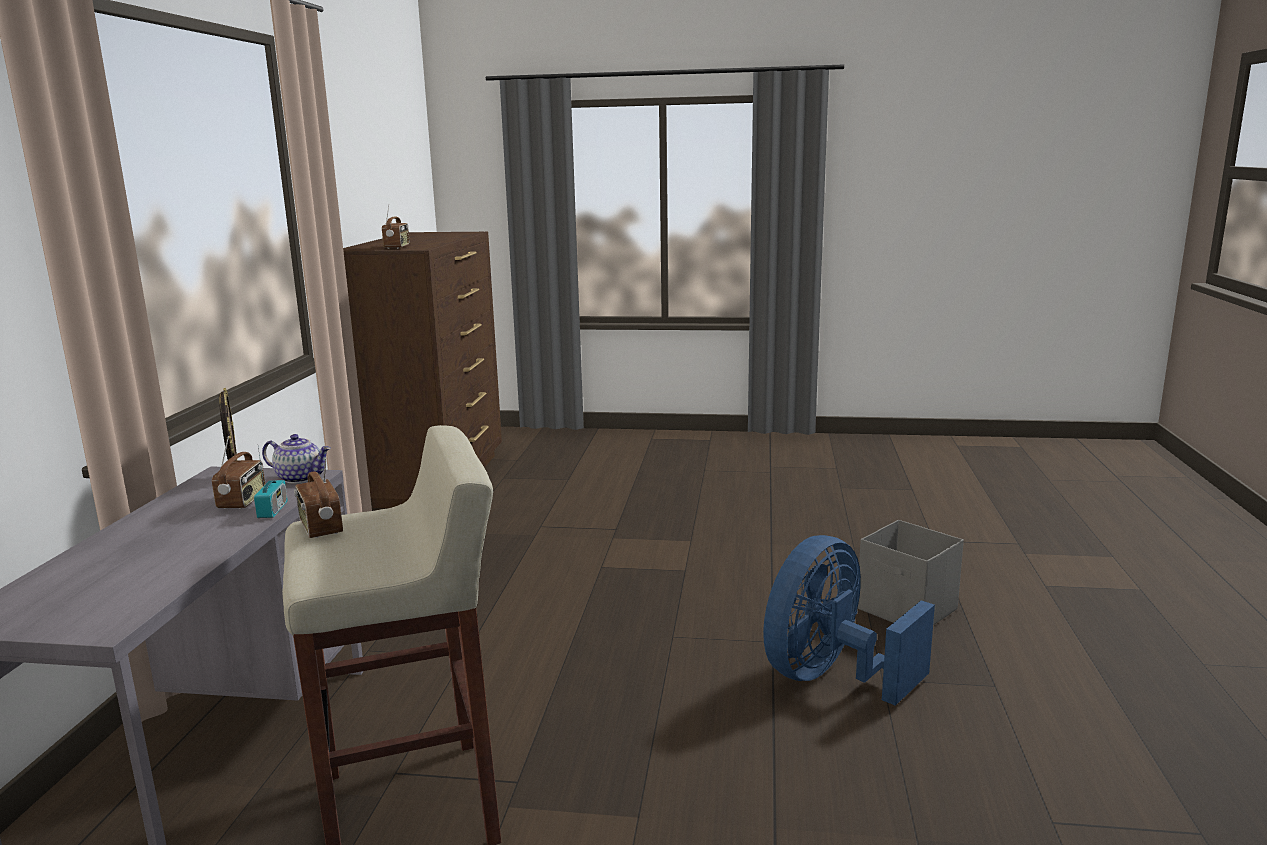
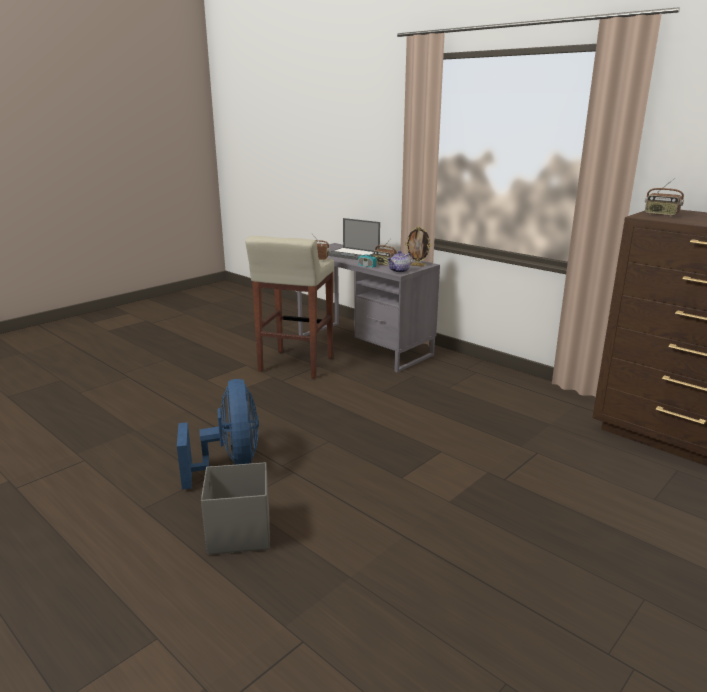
camera: 125 degrees right, 5 degrees up
(137, 555) = (353, 254): none -> laptop

